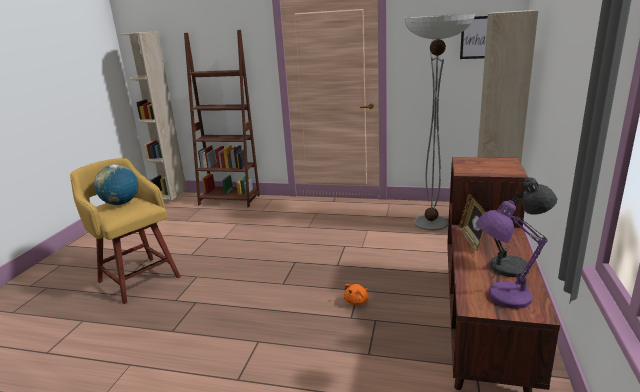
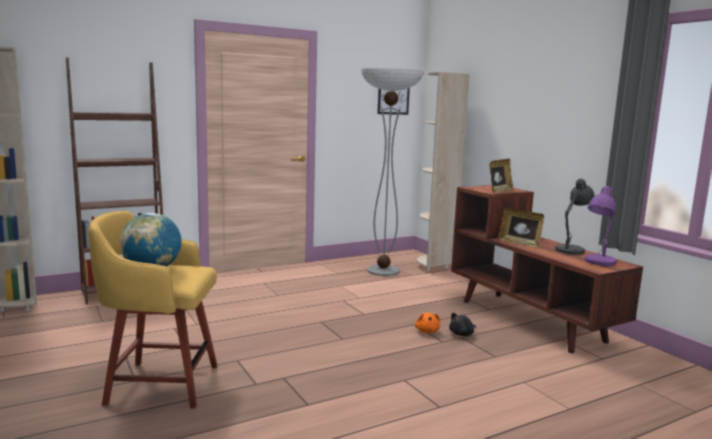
camera: 45 degrees left, 10 degrees down
(382, 317) = (462, 334): none -> black plush toy
(482, 170) = (499, 191): none -> picture frame

